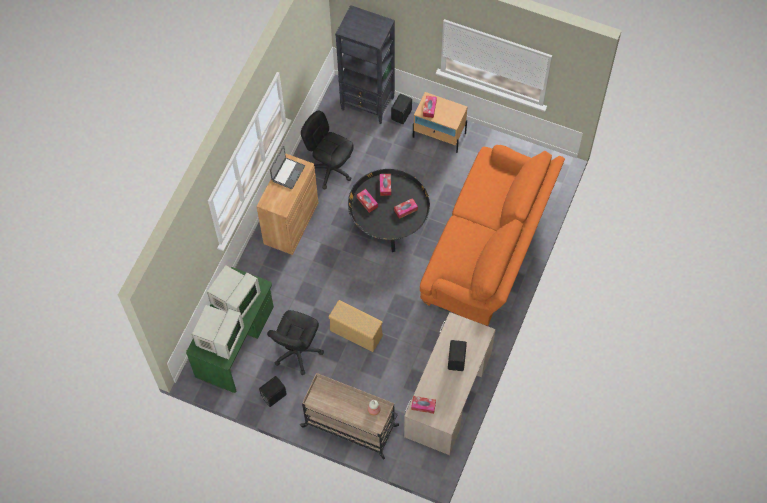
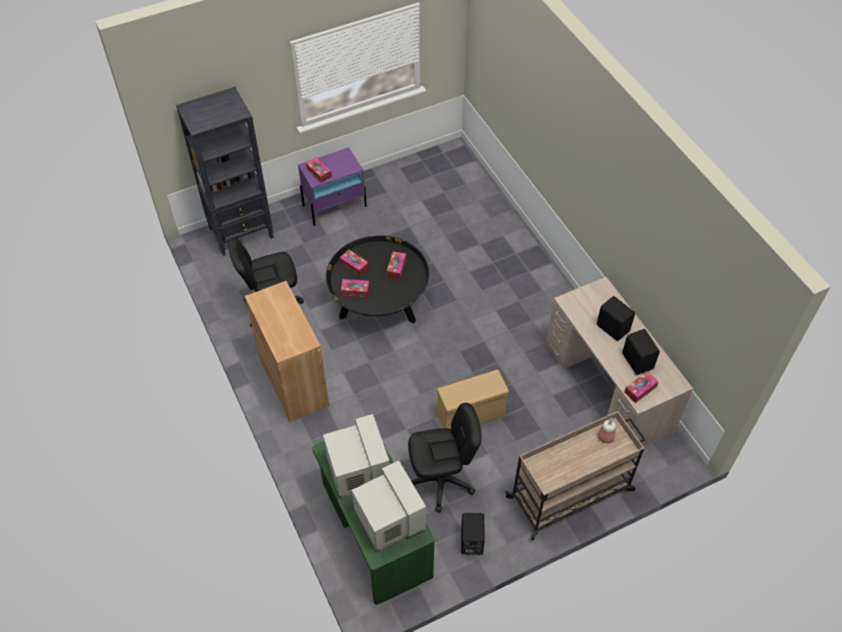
camera: 50 degrees left, 10 degrees down
(287, 173) = (271, 309): laptop -> none
(297, 351) = (441, 480): black office chair -> black office chair turned 75 degrees counterclockwise
(402, 115) = (283, 217): black speaker -> black speaker (638, 360)
(439, 135) = (335, 206): beige nightstand -> purple nightstand
(488, 249) = (486, 251): orange sofa -> none

